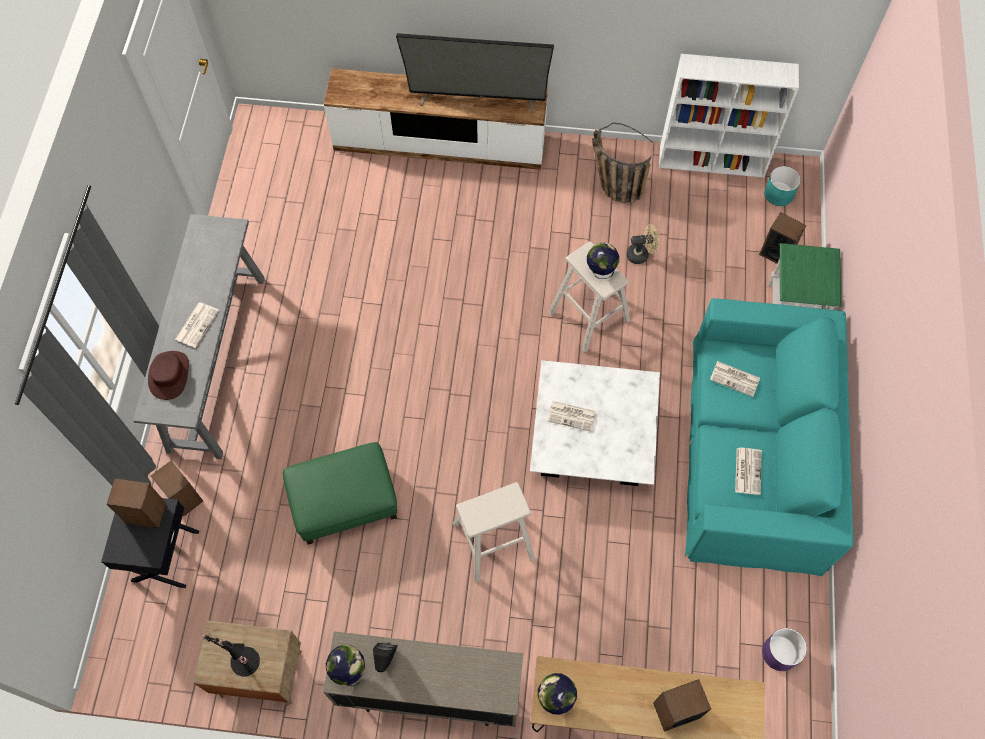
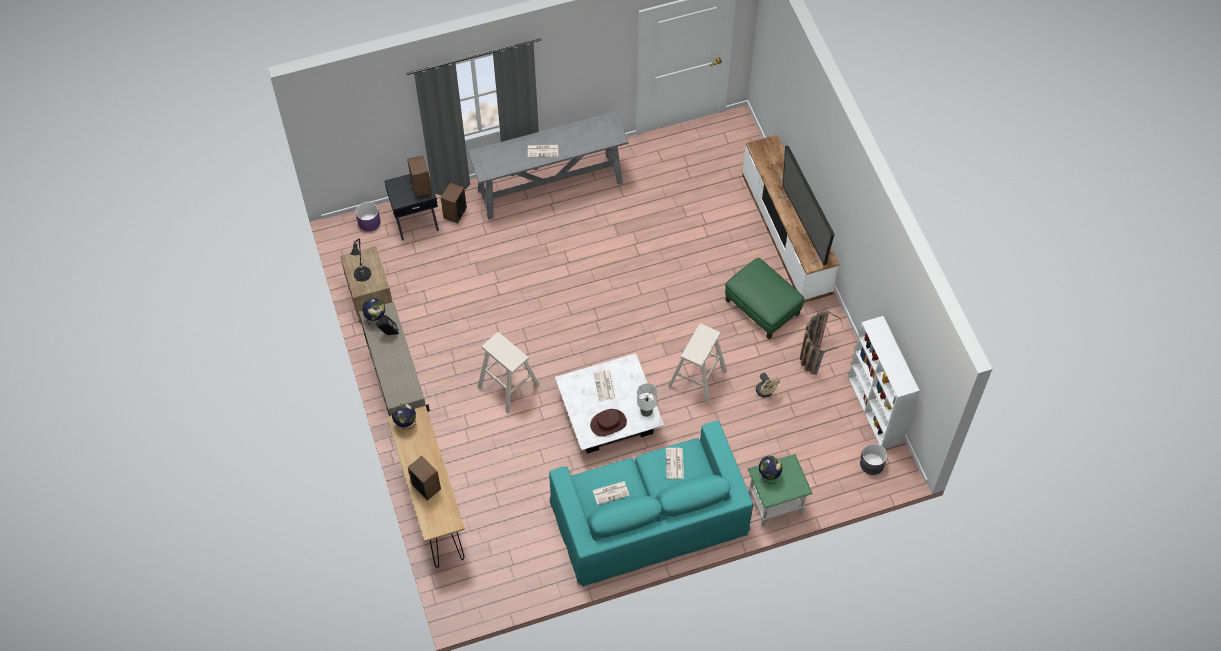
camera: 65 degrees right, 5 degrees down
(169, 375) = (504, 153): brown hat -> brown hat (608, 423)
(345, 501) = (494, 295): green ottoman -> green ottoman (762, 307)
(600, 271) = (699, 346): globe -> globe (769, 475)
(631, 383) = (646, 411): none -> table lamp
(776, 253) = (817, 479): speaker -> none
(779, 194) = (872, 464): turquoise planter -> grey planter
(780, 653) = (513, 575): purple planter -> purple planter (369, 222)

